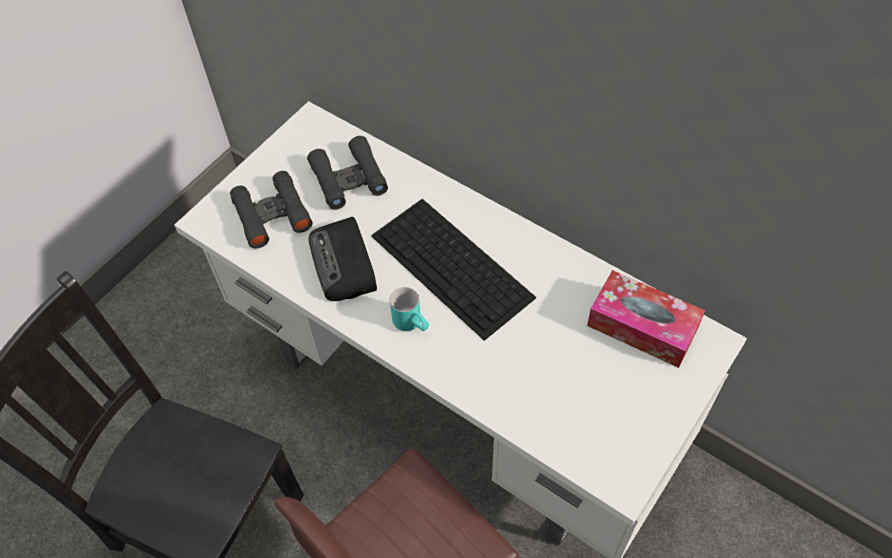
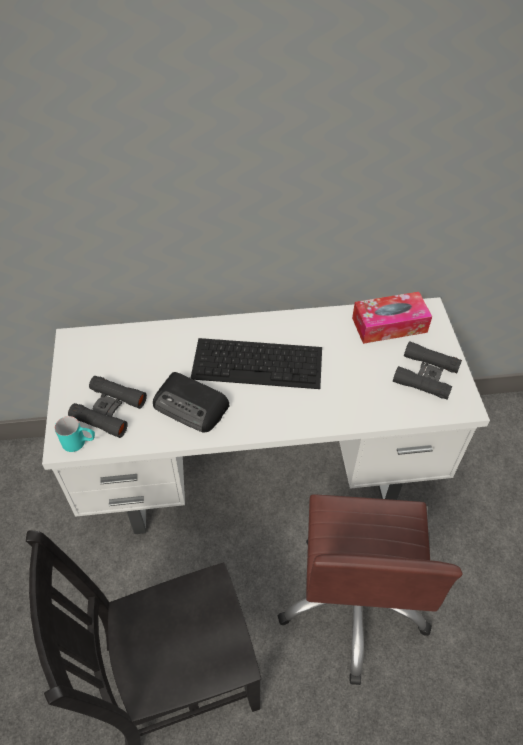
camera: 45 degrees left, 5 degrees down
(348, 179) = (138, 356): black binoculars -> black binoculars (425, 375)
(412, 323) = (270, 409): turquoise mug -> turquoise mug (79, 442)

